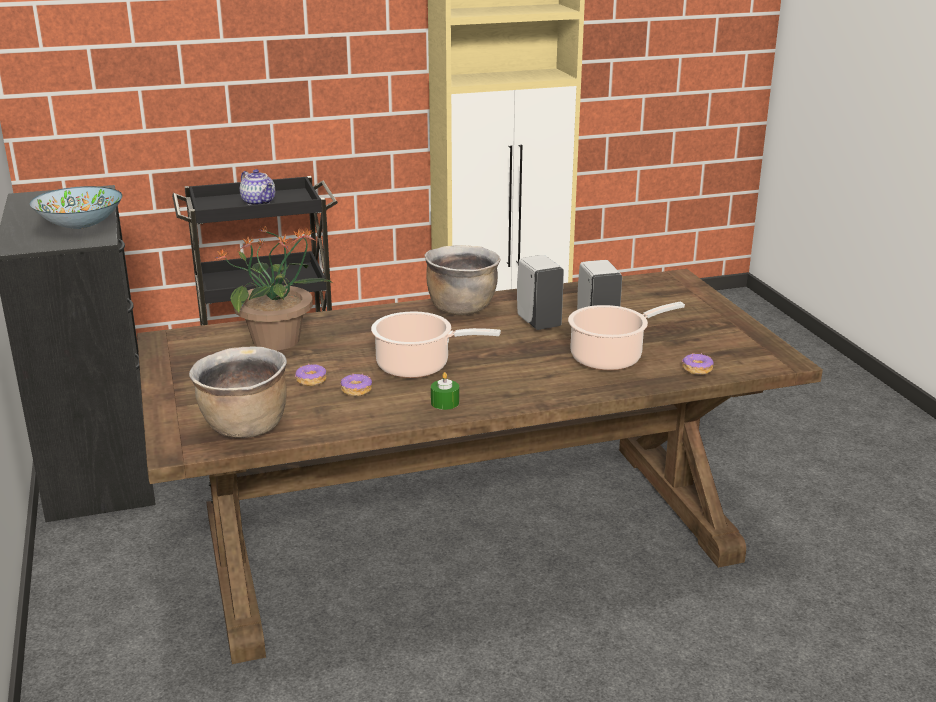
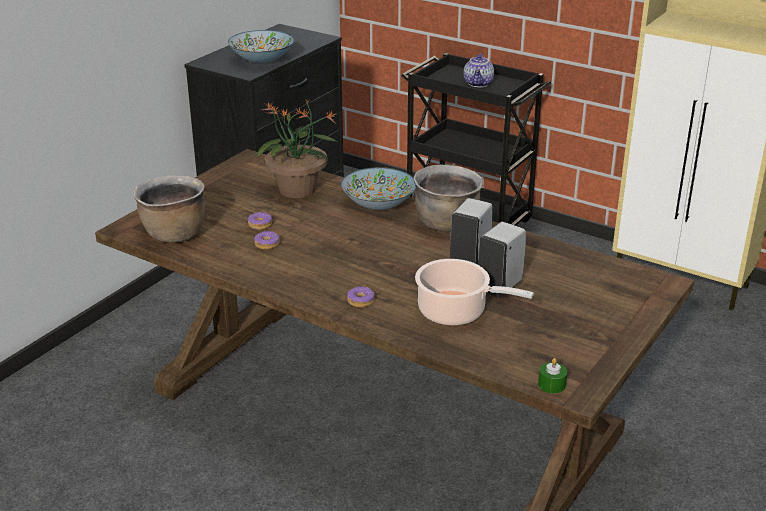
camera: 50 degrees right, 5 degrees up
(375, 319) = (378, 204): none -> bowl
(418, 366) = (330, 249): cooking pot -> none
(445, 402) = (292, 280): green candle -> green candle (551, 385)
(697, 369) = (493, 356): donut -> donut (360, 301)

